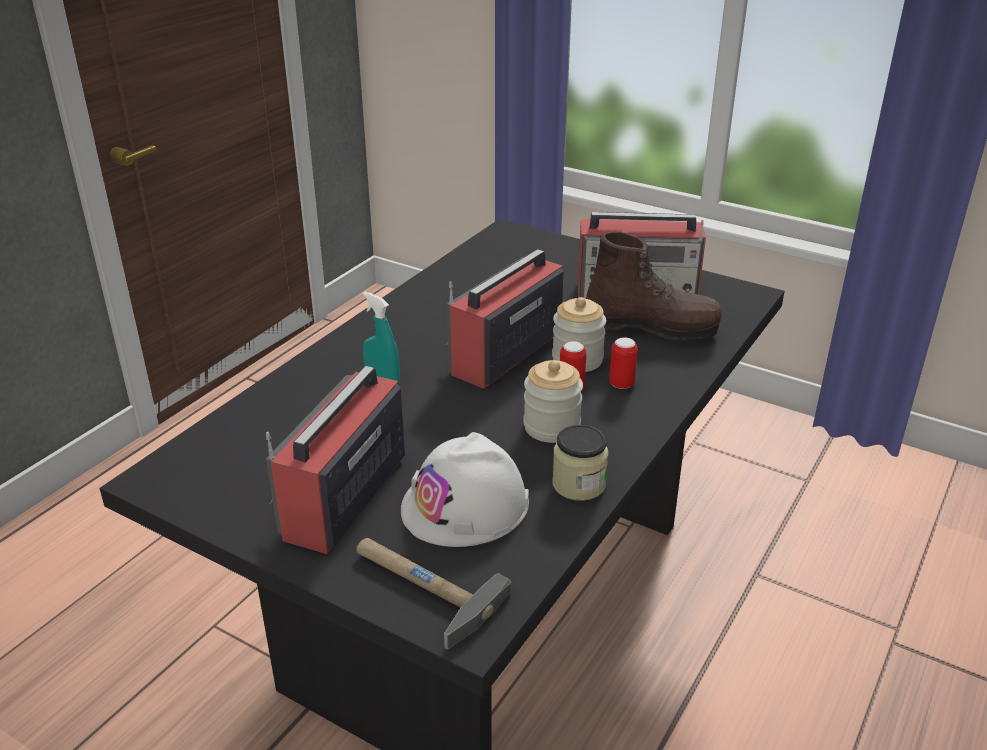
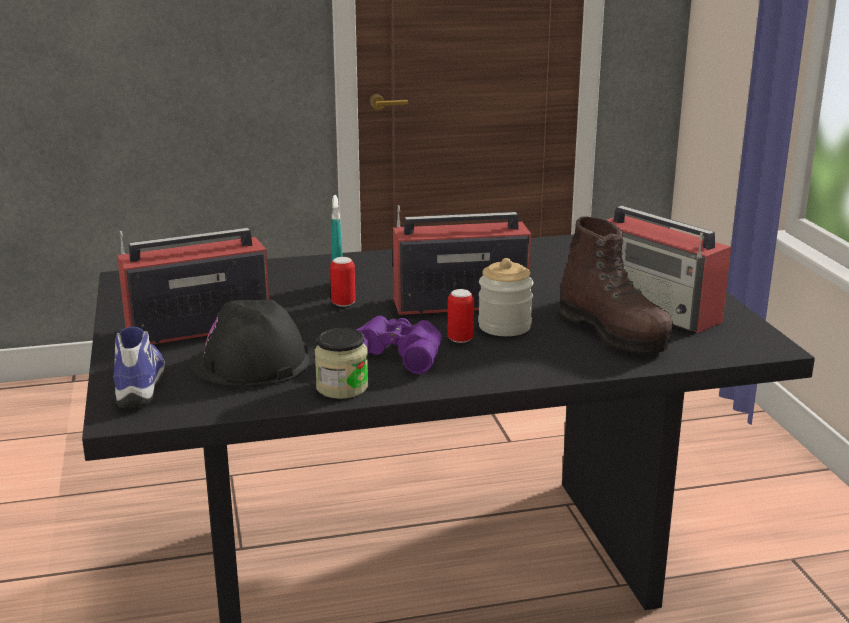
camera: 45 degrees right, 10 degrees down
(420, 587) = (142, 385): hammer -> shoe
(466, 505) = (250, 363): white hard hat -> black hard hat
(551, 427) = (396, 352): jar -> purple binoculars
(621, 384) = (504, 352): can -> can (343, 303)

